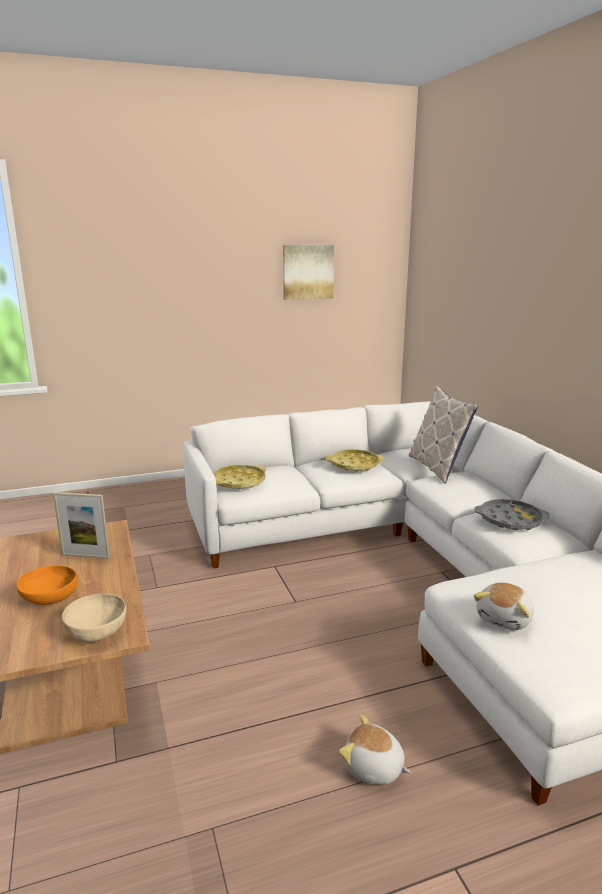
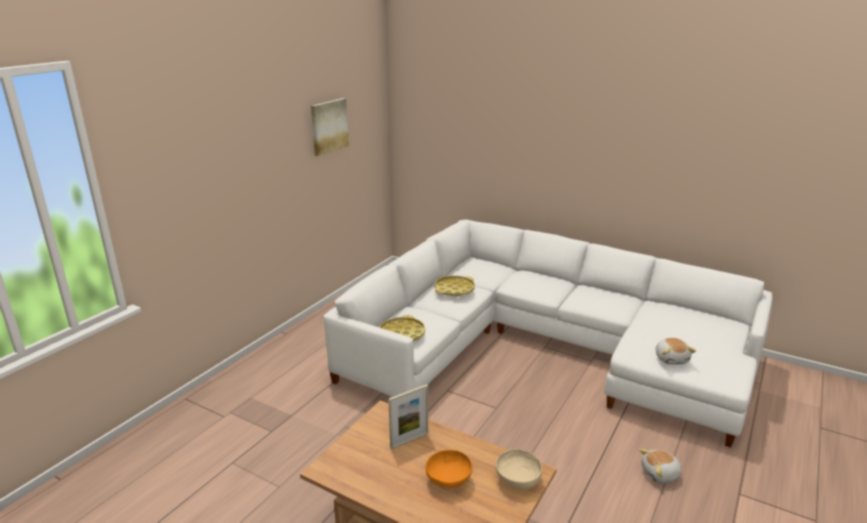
camera: 40 degrees left, 5 degrees up
(437, 468) = (503, 273): pillow -> none
(510, 520) = (594, 297): grey tray -> none

